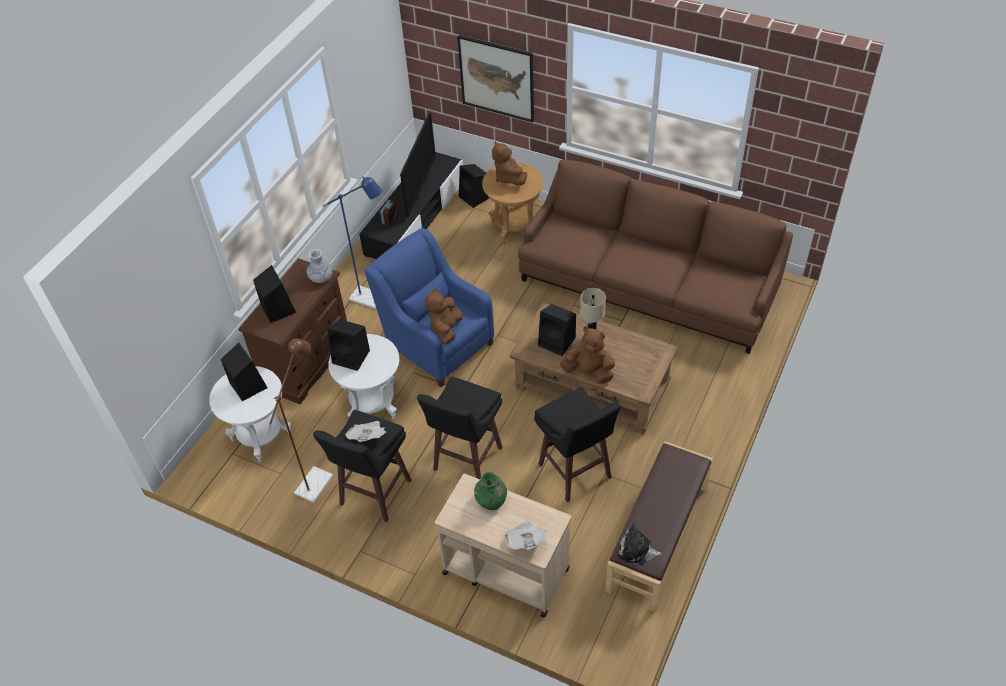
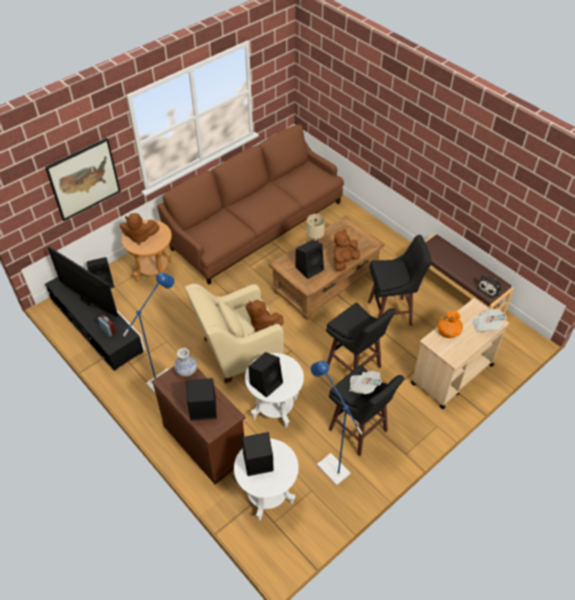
camera: 70 degrees left, 0 degrees up
(318, 479) = (329, 465): brown floor lamp -> blue floor lamp
(436, 343) = (238, 351): blue armchair -> beige armchair
(491, 500) = (448, 333): green vase -> orange vase

